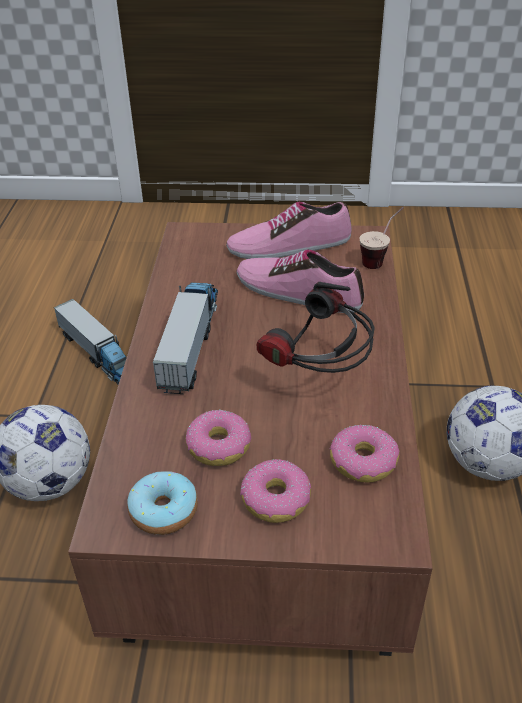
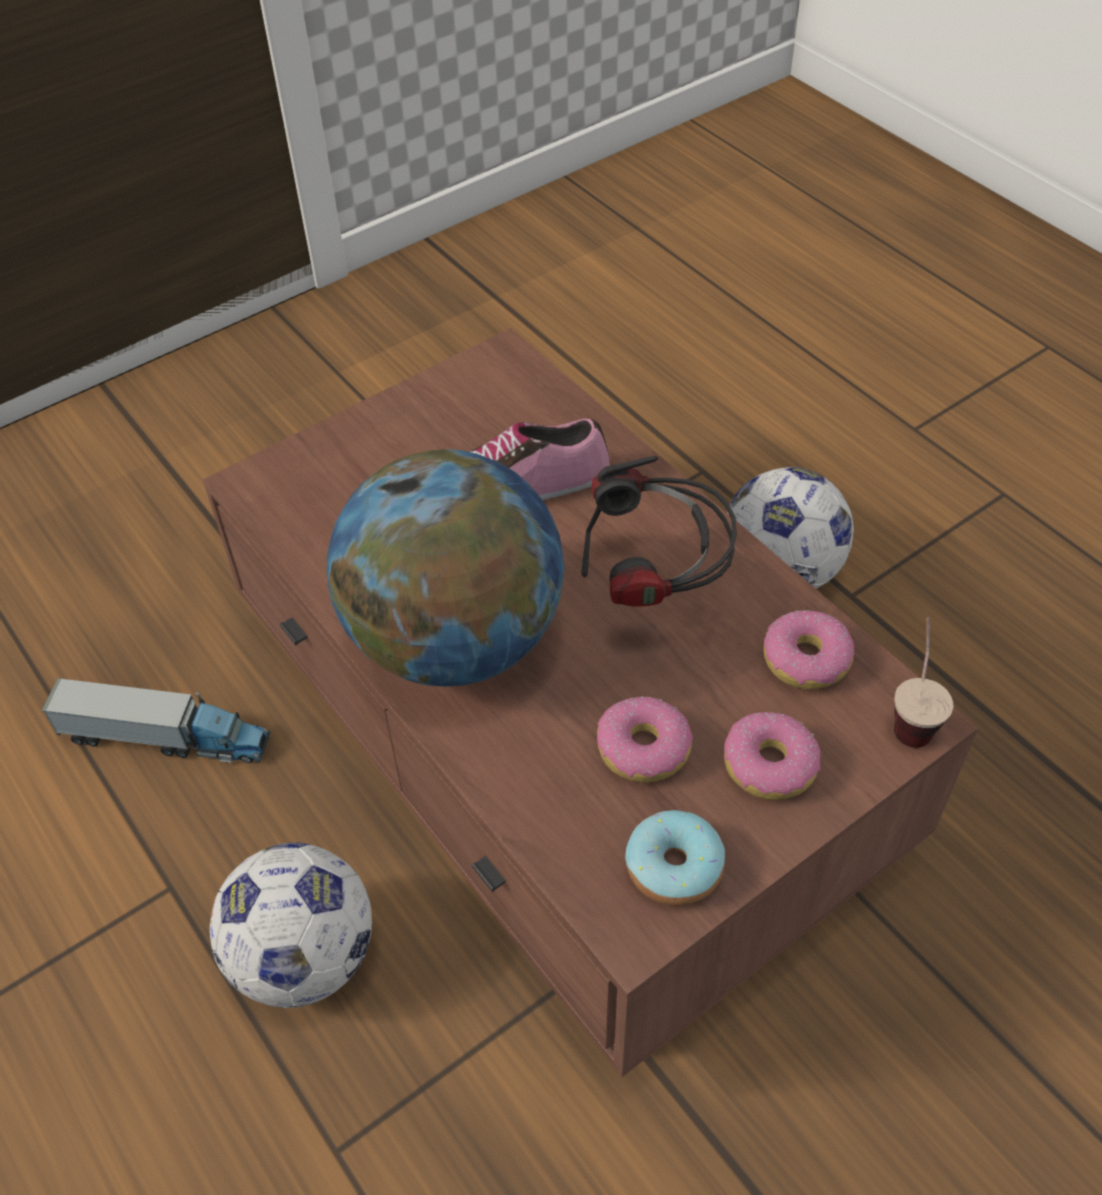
camera: 40 degrees left, 10 degrees up
(191, 342) = (455, 640): toy truck -> globe
(289, 245) = (418, 425): shoe -> none
(380, 259) = (553, 384): cup -> cup (911, 713)

